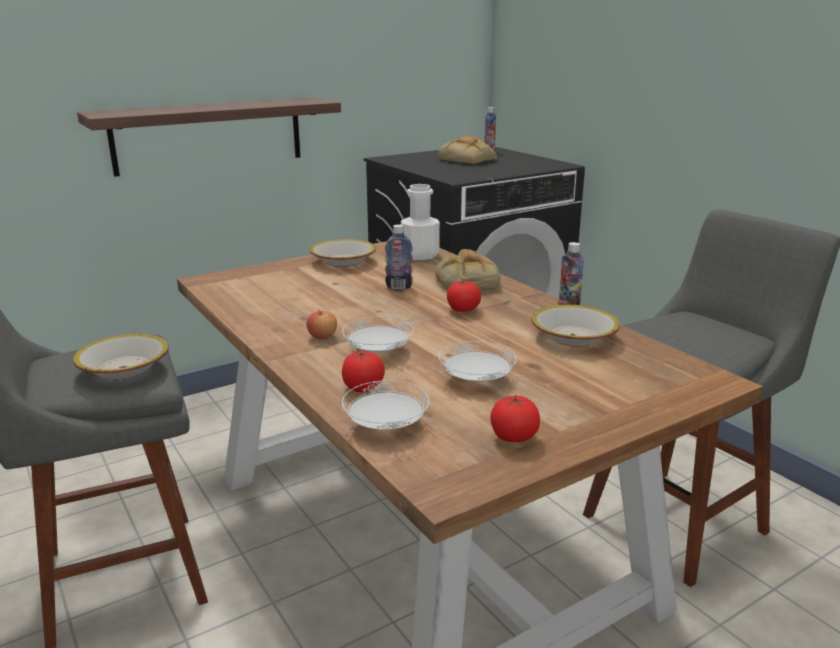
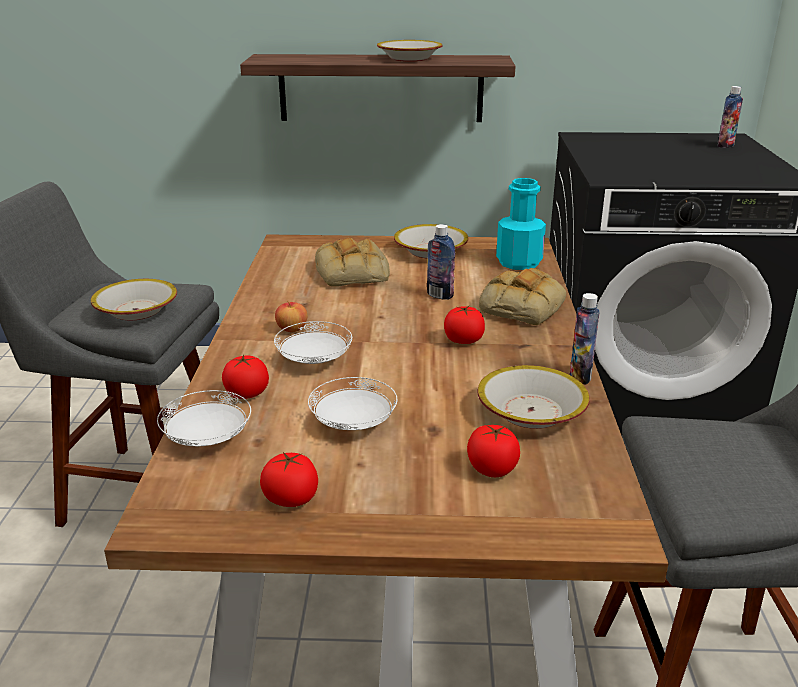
camera: 35 degrees right, 5 degrees up
(242, 104) = (409, 58): none -> bowl
(420, 255) = (519, 262): white bottle -> turquoise bottle
(469, 160) = (677, 153): bread -> bread (353, 273)
(604, 374) = (492, 469): none -> tomato

